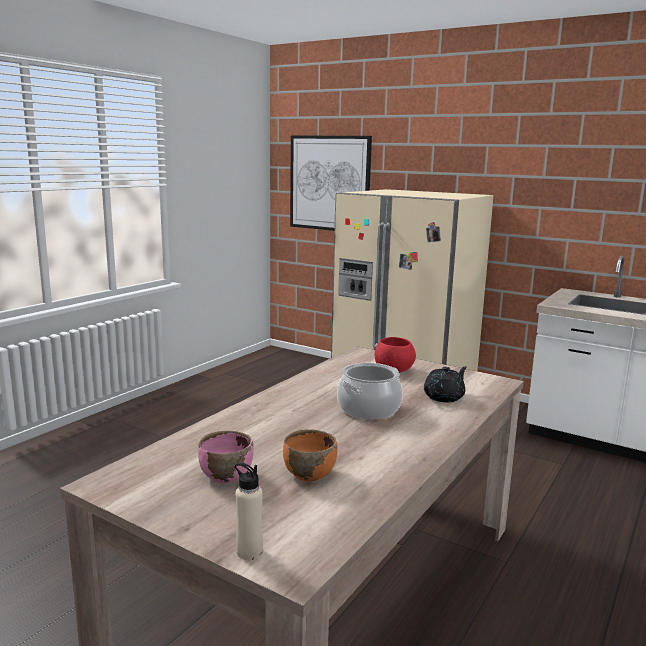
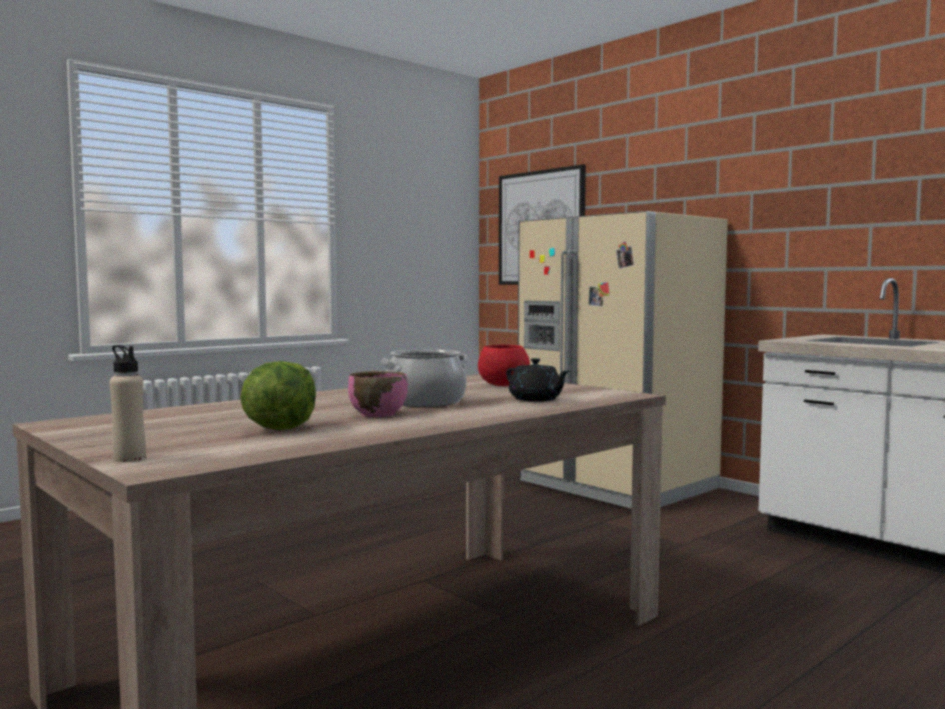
camera: 15 degrees right, 10 degrees down
(225, 475) = (187, 425): pink bowl -> pink bowl (377, 414)
(309, 474) = (279, 428): orange bowl -> lettuce
(444, 397) = (536, 399): black teapot -> black teapot turned 75 degrees clockwise

